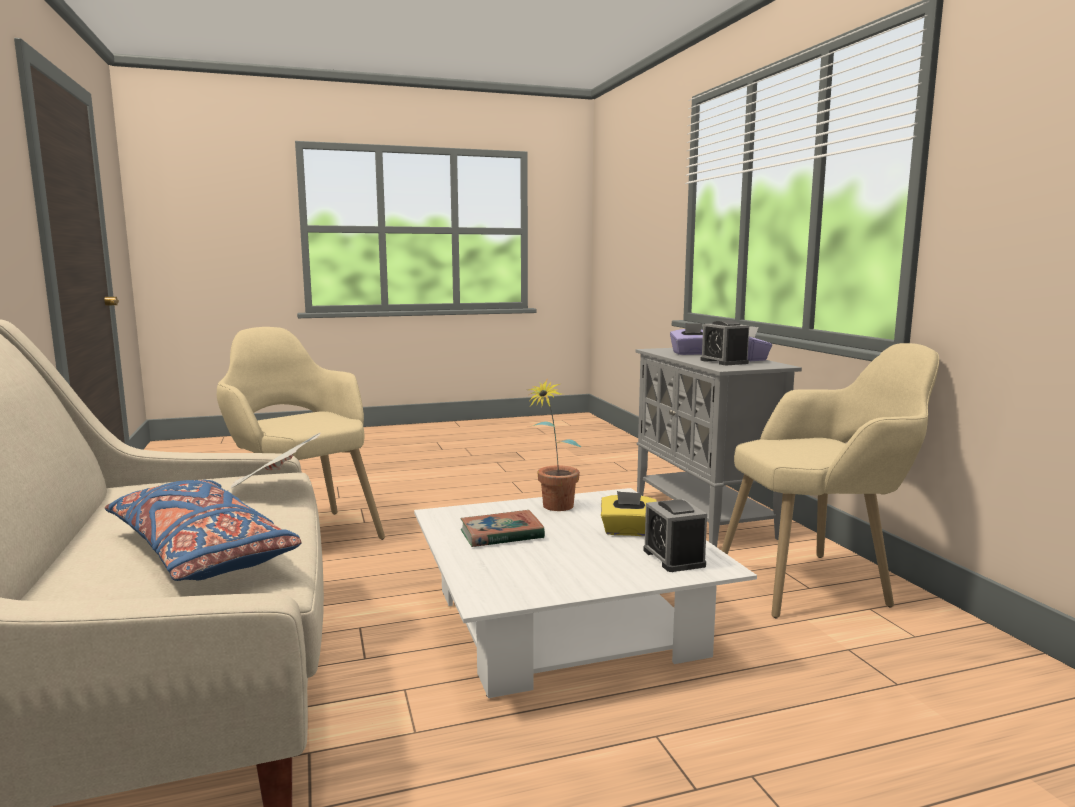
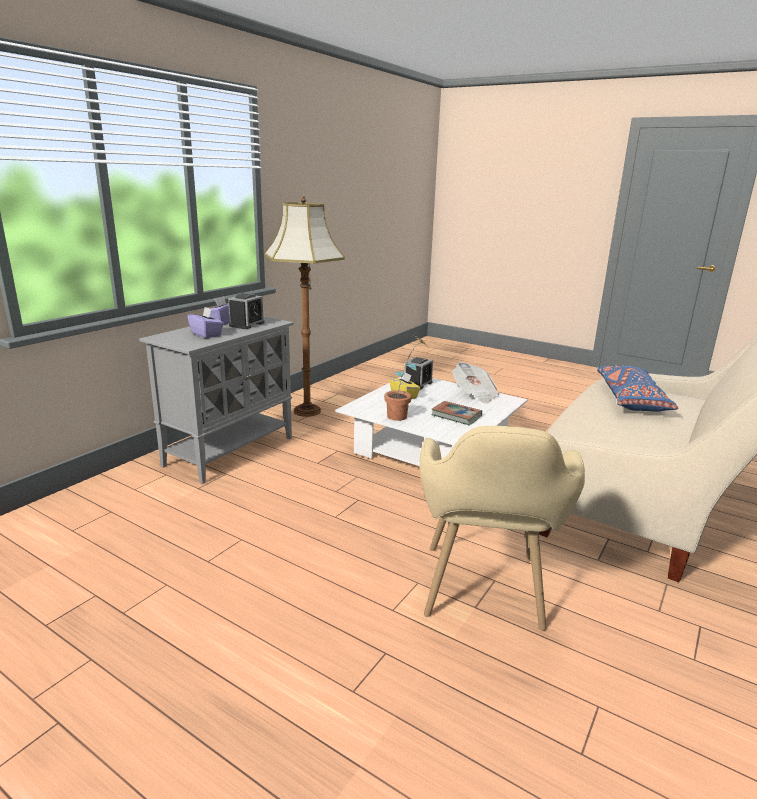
camera: 130 degrees left, 10 degrees up
(273, 488) = (578, 421): newspaper -> newspaper (474, 395)
(820, 583) = (306, 411): beige armchair -> floor lamp

